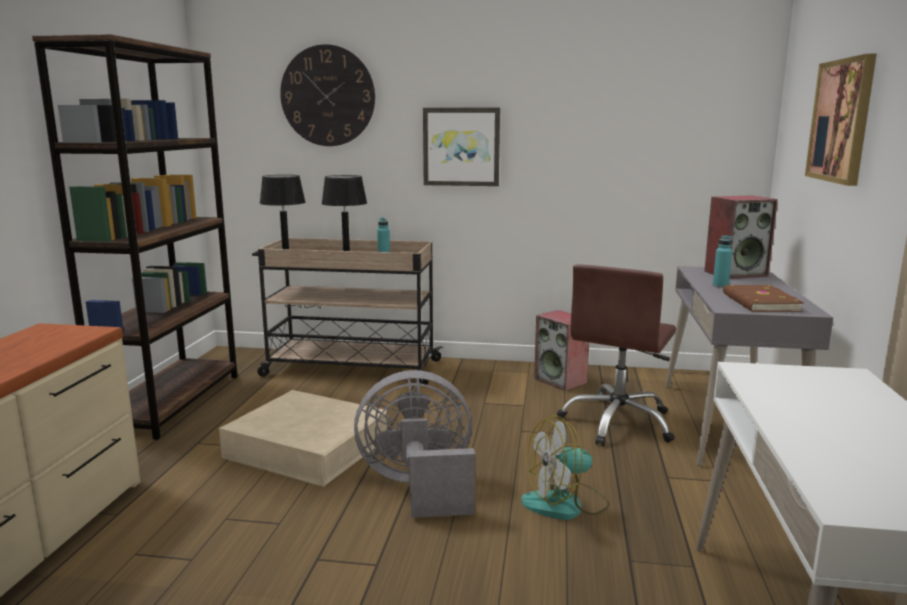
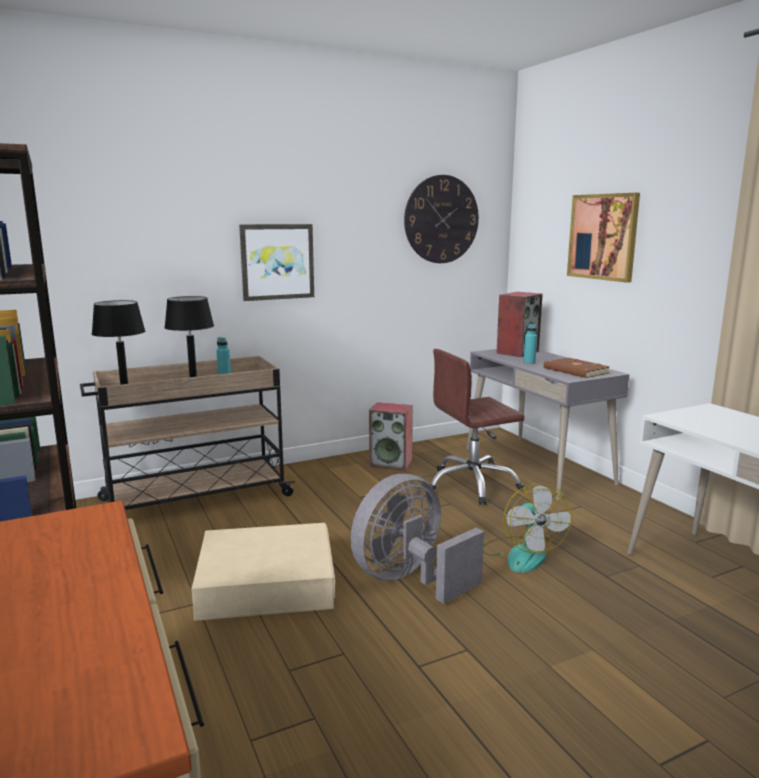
camera: 35 degrees left, 0 degrees up
(327, 96) = (133, 212): wall clock -> wall clock (441, 219)
(565, 504) = (521, 554): fan -> fan turned 45 degrees counterclockwise
(618, 422) = (473, 484): brown office chair -> brown office chair turned 75 degrees clockwise

